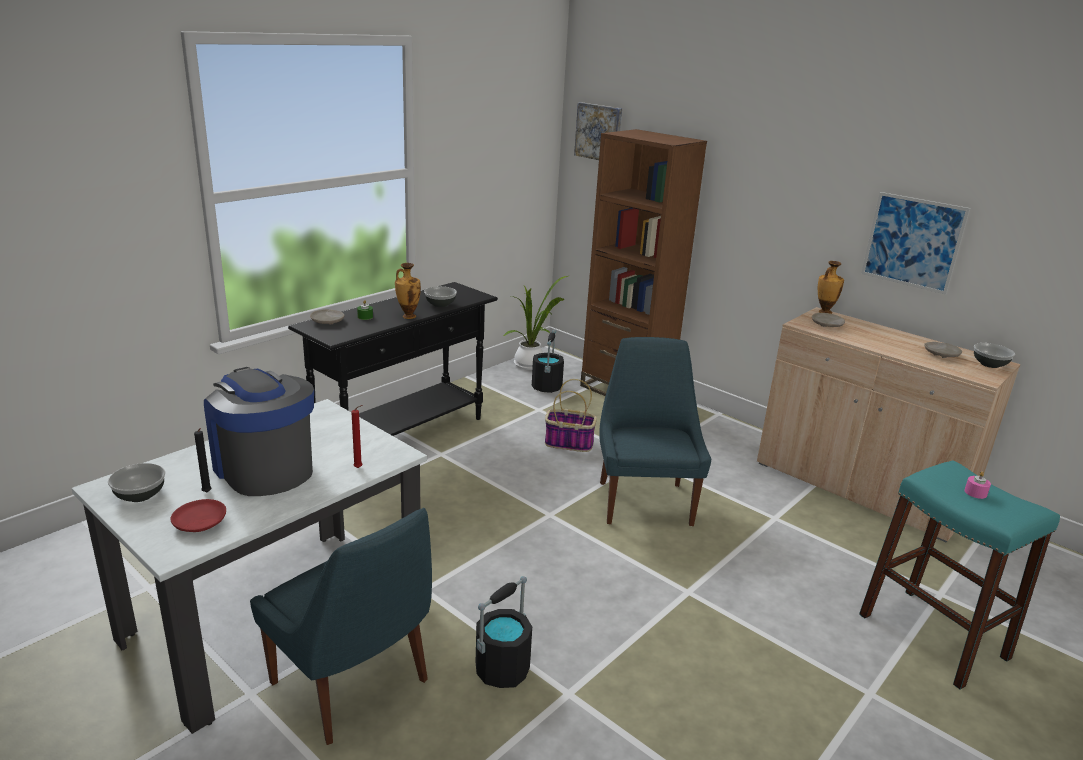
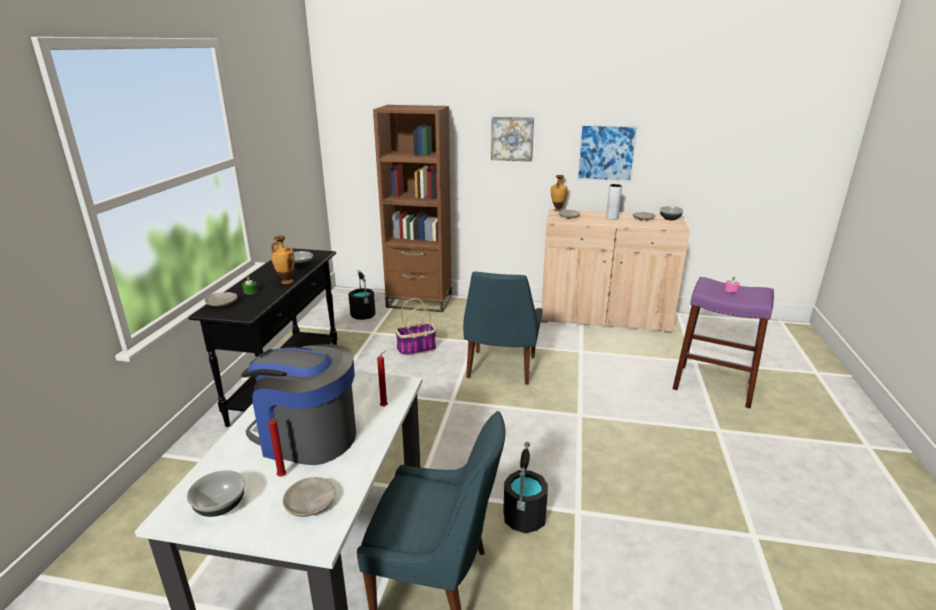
camera: 30 degrees left, 0 degrees up
(199, 523) = (310, 504): red plate -> beige plate
(207, 493) = (283, 476): black candle -> red candle
(531, 365) = (337, 303): potted plant -> none
(599, 132) = (353, 111): picture -> picture (512, 138)
(644, 501) = (500, 369): blue chair -> blue chair turned 135 degrees counterclockwise
(892, 341) = (612, 218): none -> grey vase
(933, 636) = (713, 385): turquoise stool -> purple stool

